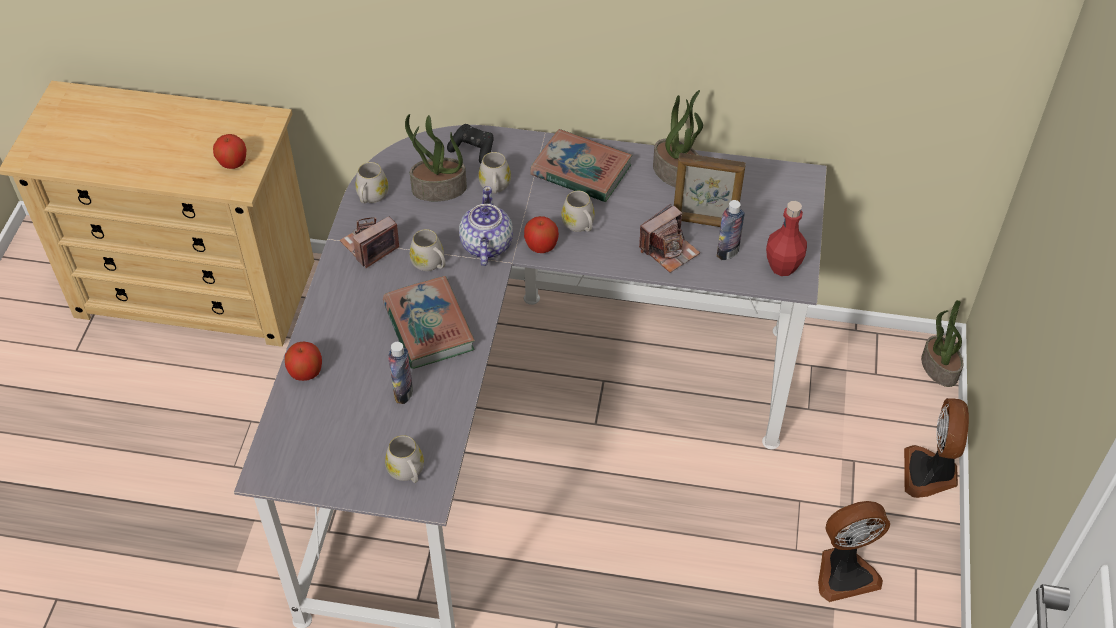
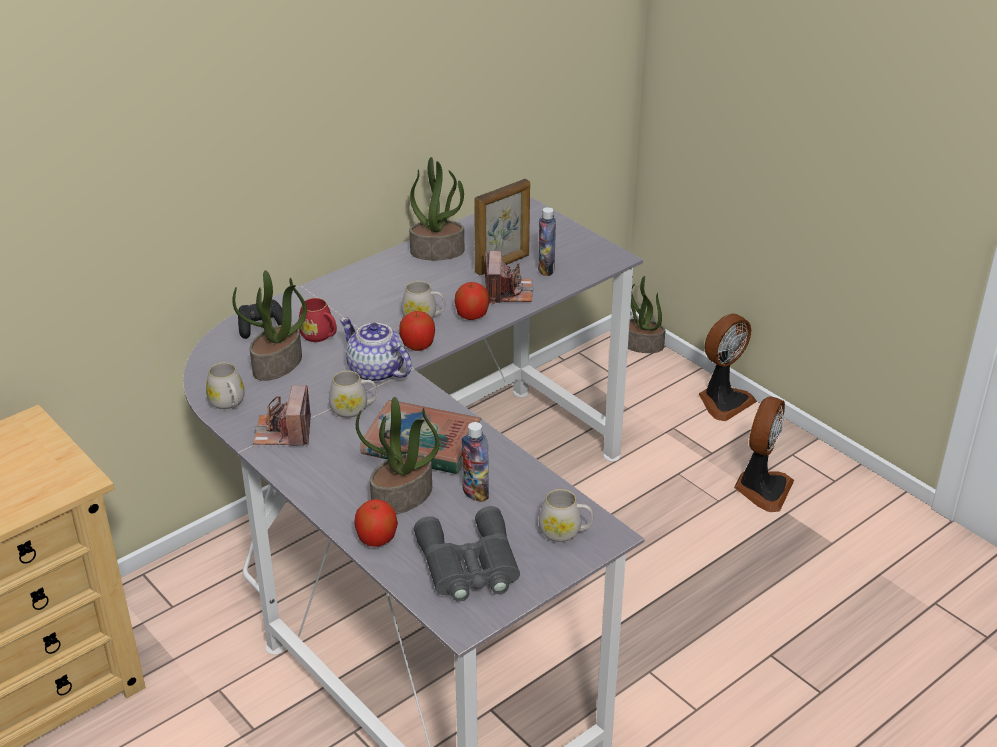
camera: 50 degrees left, 15 degrees down
(233, 163) = (45, 470): apple -> apple (471, 316)
(323, 440) = (469, 566): none -> grey binoculars
(360, 356) = (402, 497): none -> potted plant
(495, 187) = (320, 336): white mug -> red mug
(581, 171) = (368, 289): book -> none
(782, 267) = (592, 255): red bottle -> none
(930, 473) = (723, 401): fan -> fan turned 90 degrees counterclockwise

